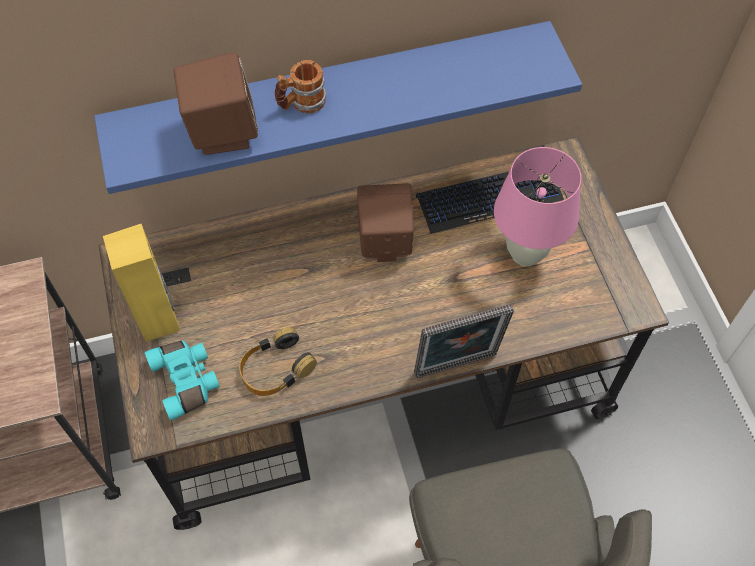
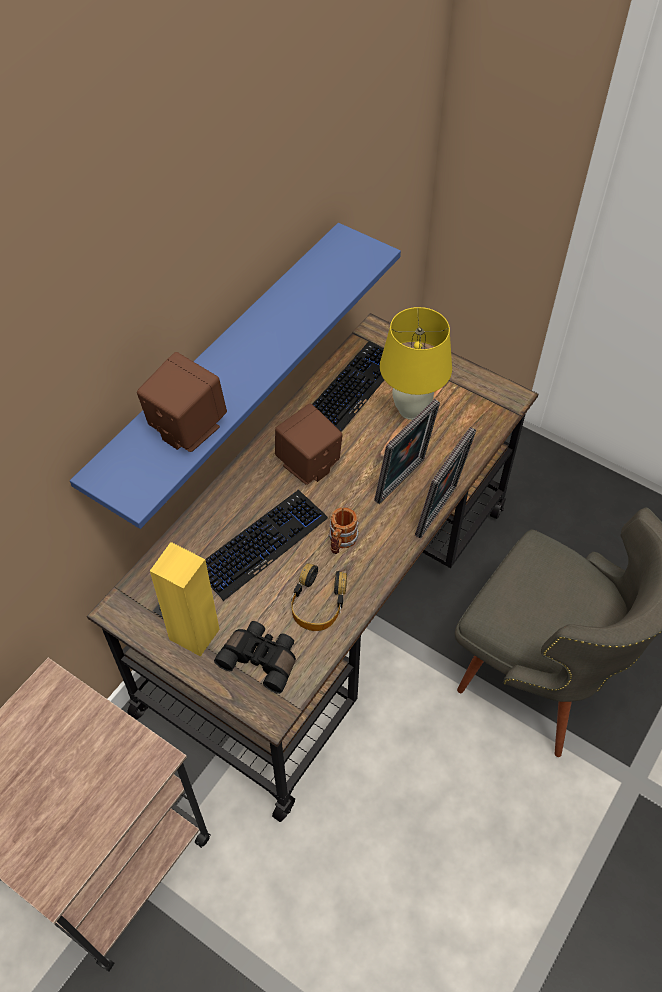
camera: 40 degrees left, 5 degrees down
(187, 380) = (261, 659): turquoise binoculars -> black binoculars
(279, 283) = (261, 544): none -> keyboard
(301, 103) = (225, 374): mug -> mug (341, 542)
(451, 316) = (403, 482): none -> picture frame
(525, 254) = (411, 410): pink table lamp -> yellow table lamp

